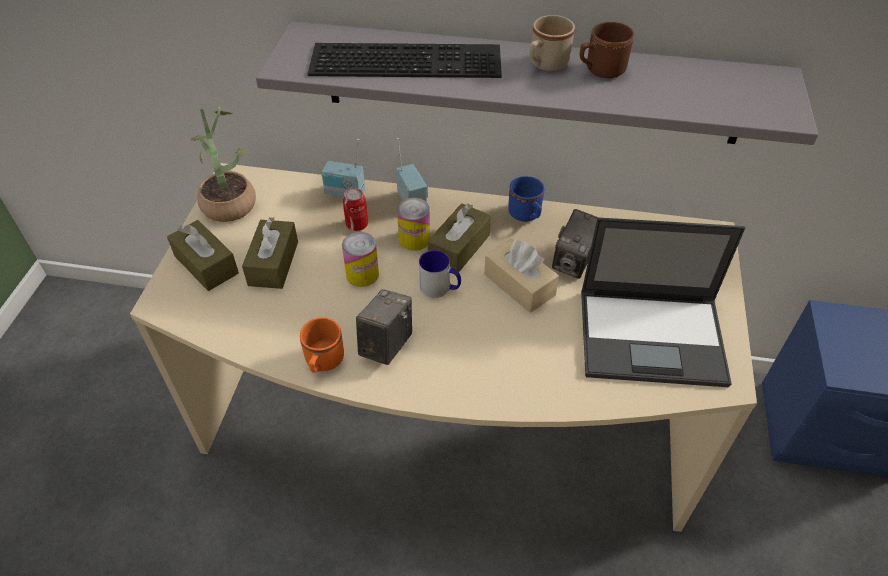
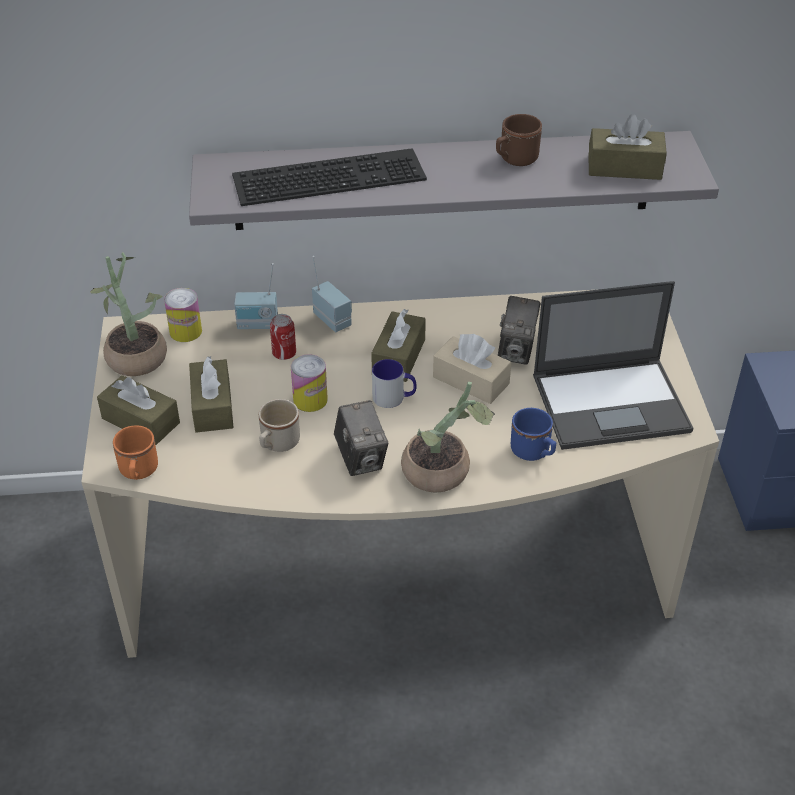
camera: 15 degrees left, 5 degrees down
(323, 363) = (305, 487): orange mug -> orange mug (138, 472)
(386, 344) = (361, 458): camera -> camera turned 150 degrees clockwise
(414, 239) = (350, 357): can -> can (185, 331)
(460, 376) = (444, 472): none -> potted plant
(526, 216) = (455, 314): blue mug -> blue mug (533, 453)
(545, 65) = (462, 162): beige mug -> beige mug (277, 444)
(716, 95) = (624, 167): none -> brown tissue box

